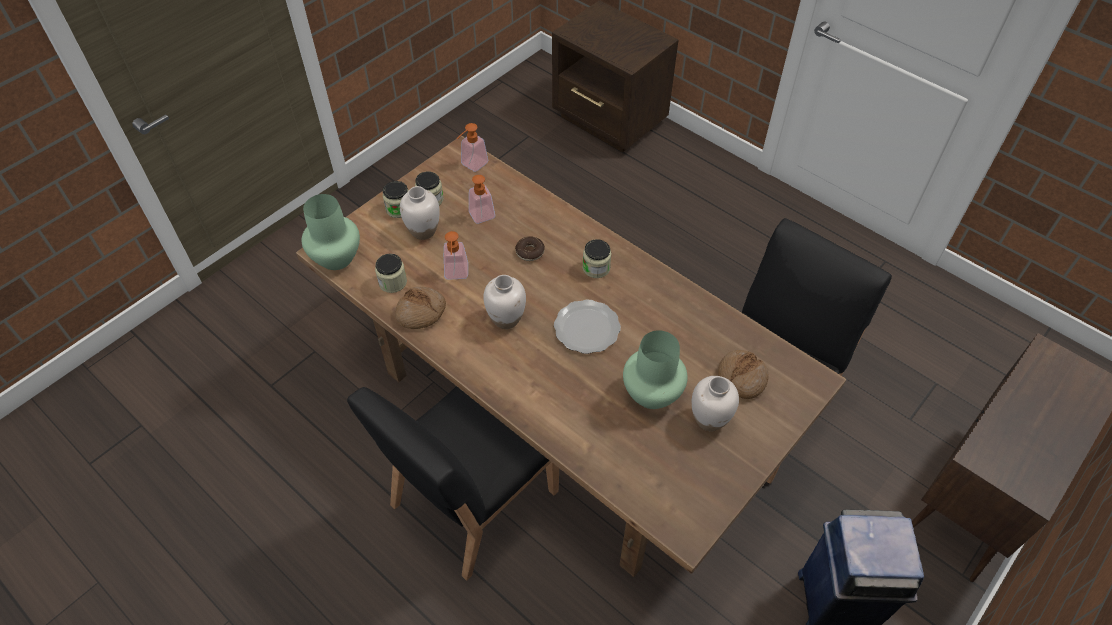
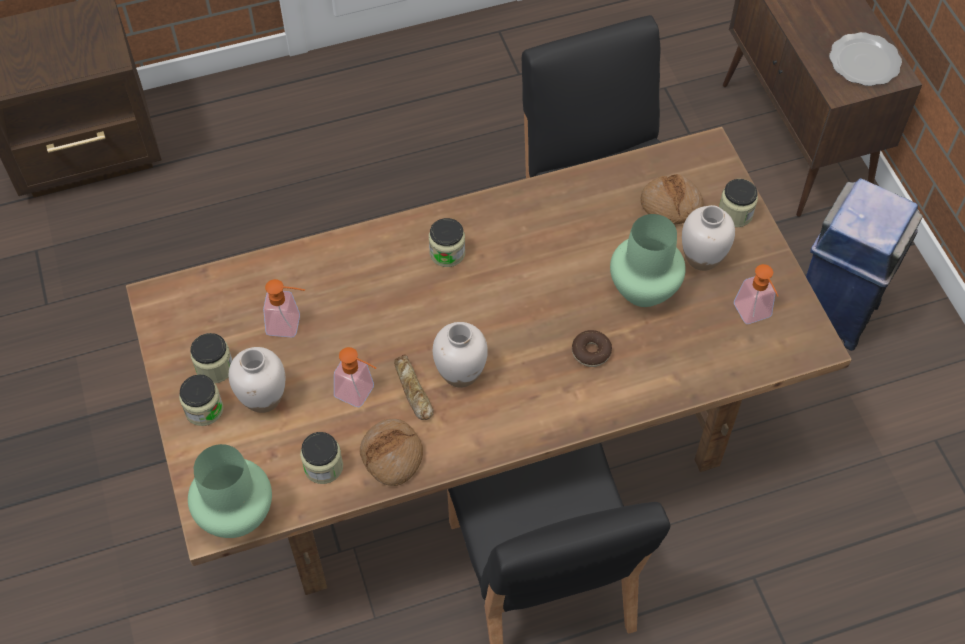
camera: 60 degrees left, 5 degrees up
(471, 166) = (191, 298): soap dispenser -> soap dispenser (755, 315)
(476, 300) = (412, 391): none -> bread
(530, 252) = (378, 304): donut -> donut (591, 352)
(587, 329) = (525, 303): plate -> plate (865, 61)
(769, 423) = (735, 213): none -> jar

